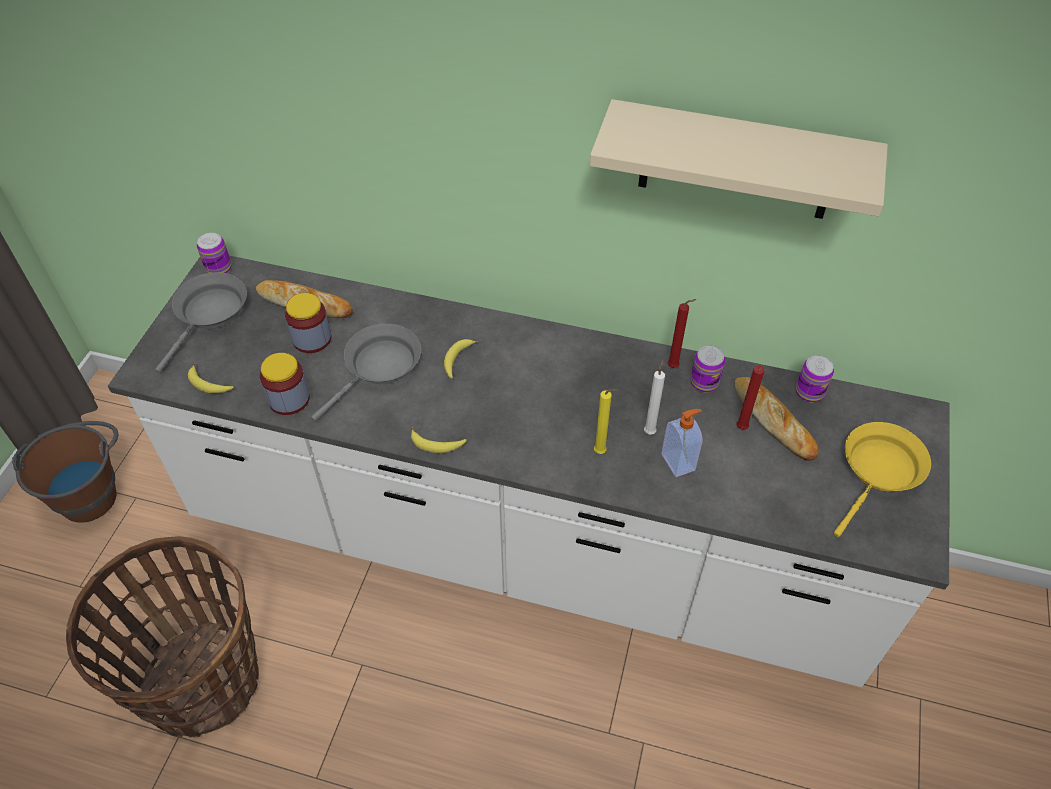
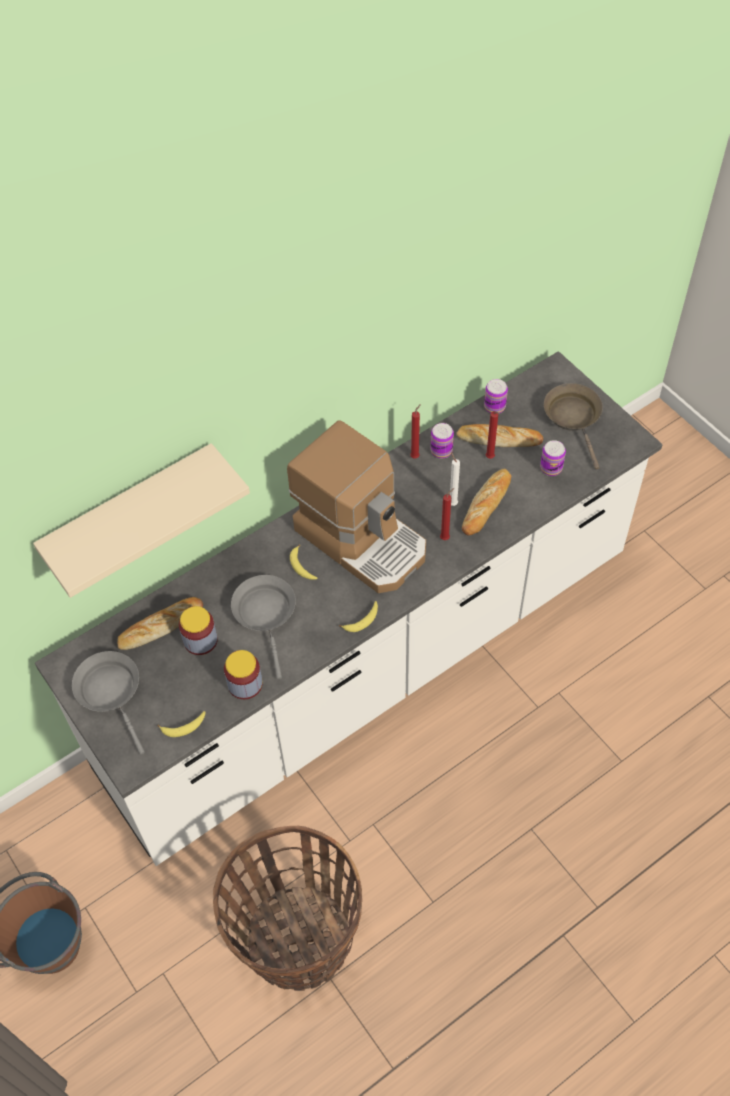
camera: 50 degrees left, 5 degrees up
(219, 268) = (66, 662): can -> can (551, 468)
(533, 386) = (363, 539): none -> coffee machine
(602, 452) = (446, 537): yellow candle -> red candle
(679, 462) = (486, 504): soap dispenser -> bread
(737, 162) = (410, 306): beige shelf -> beige shelf (131, 513)
(879, 471) = (574, 418): yellow frying pan -> brown frying pan

